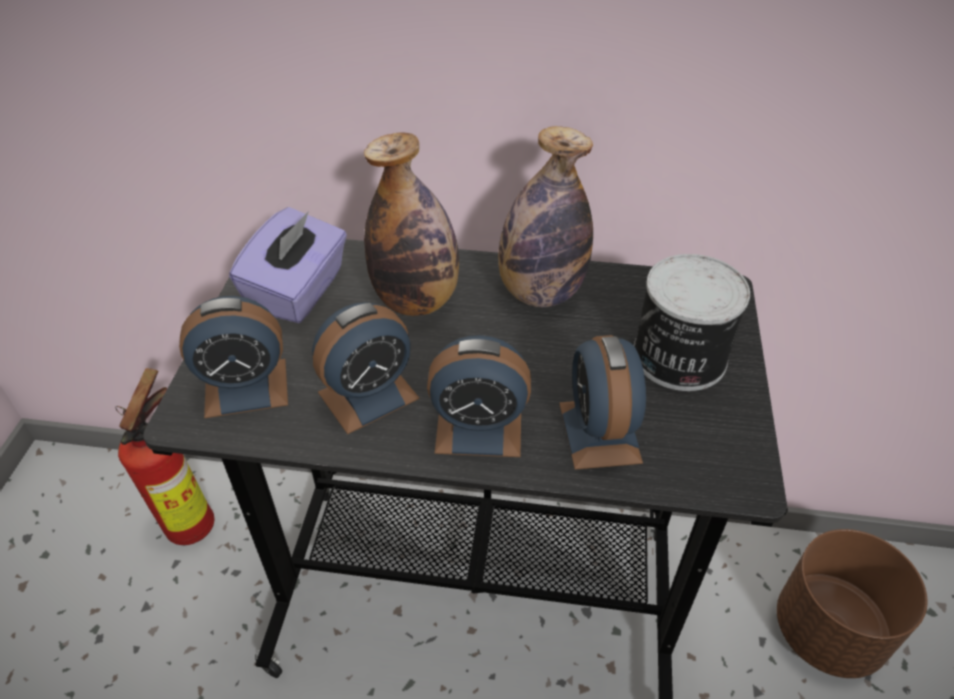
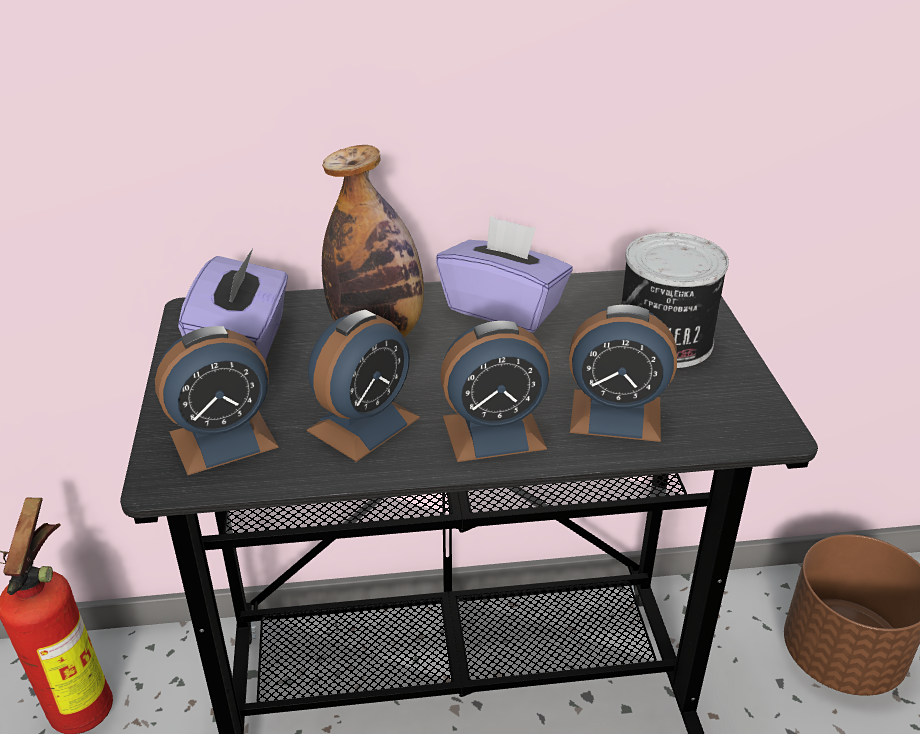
camera: 15 degrees left, 10 degrees down
(540, 293) = (504, 308): bottle -> purple tissue box
(599, 432) = (615, 415): alarm clock -> alarm clock turned 60 degrees counterclockwise

